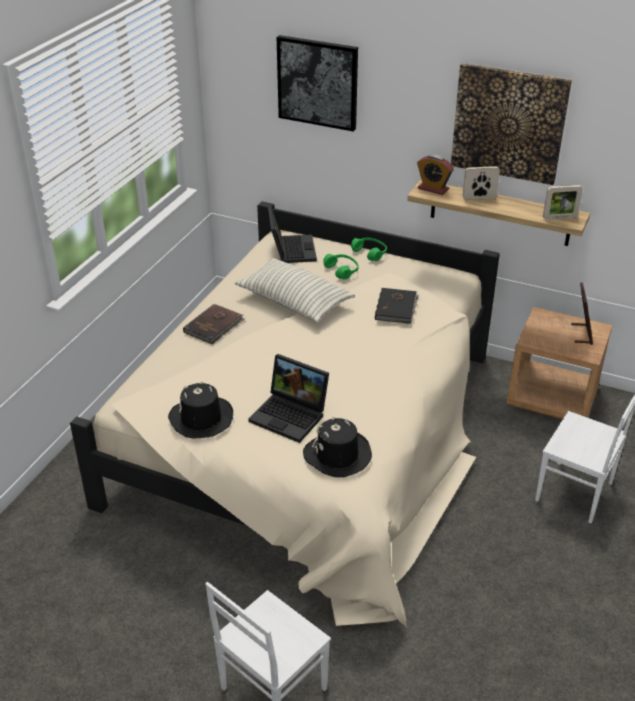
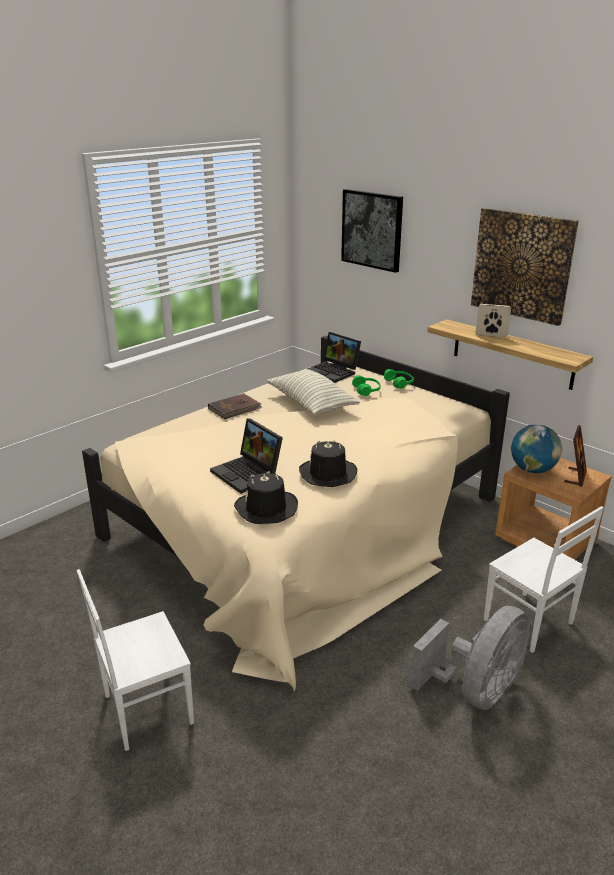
camera: 20 degrees right, 10 degrees down
(201, 419) = (174, 462): black hat -> black hat (327, 474)
(290, 249) = (334, 372): laptop -> laptop turned 120 degrees clockwise
(396, 307) = (394, 419): black book -> none
(433, 189) = (453, 325): alarm clock -> none
(540, 334) = (532, 470): none -> globe
(559, 218) = (559, 356): picture frame -> none
(561, 576) = (476, 690): none -> grey fan

